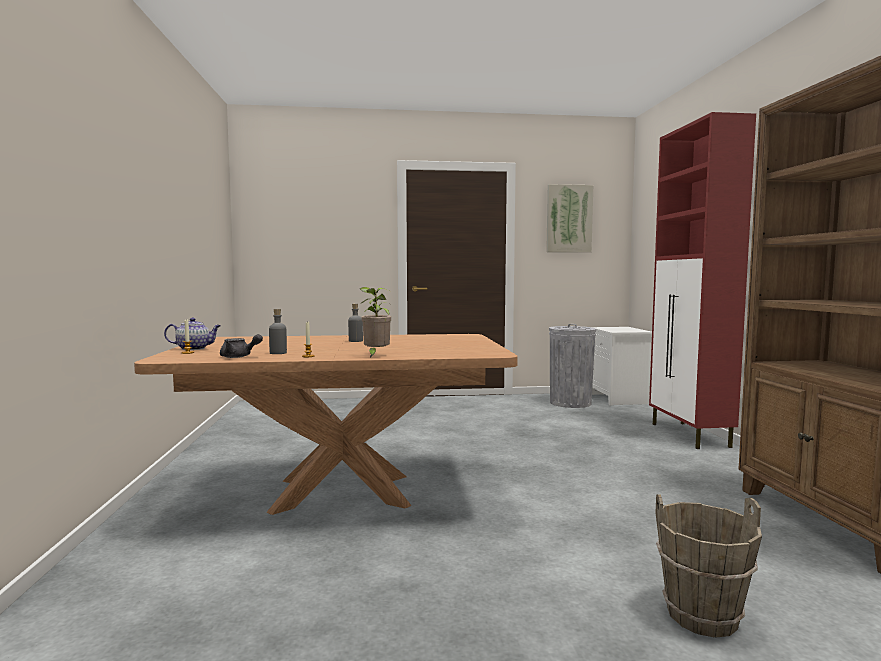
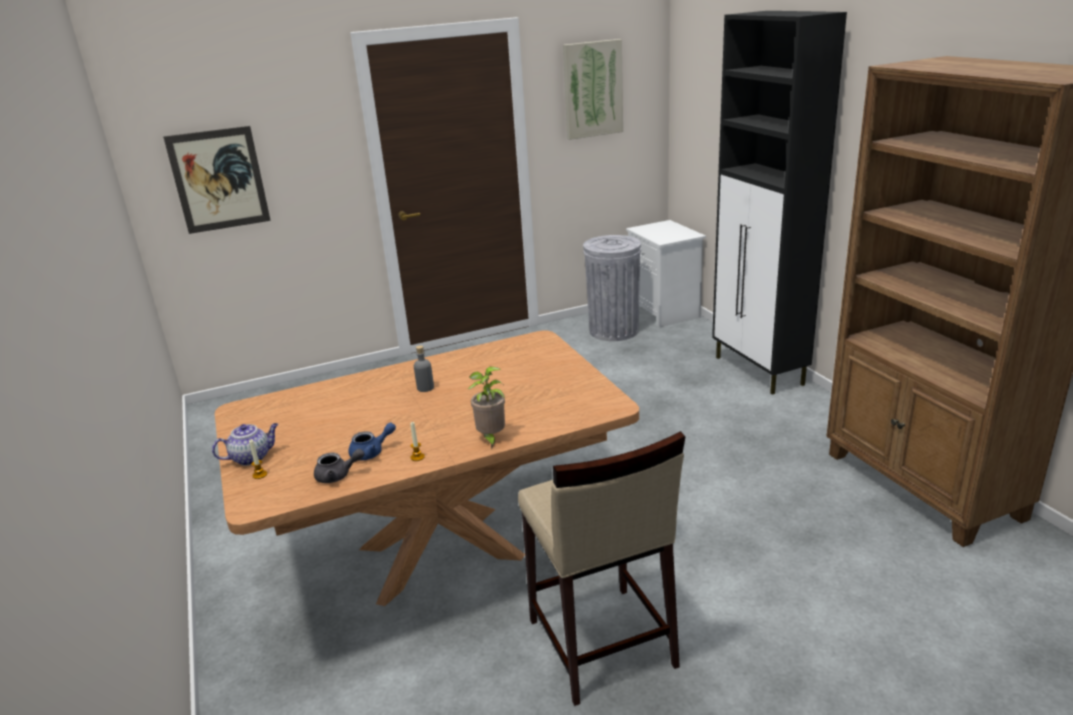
camera: 15 degrees left, 20 degrees up
(278, 353) = (371, 452): grey bottle -> blue teapot
(294, 244) = (219, 180): none -> picture
(437, 575) = (600, 644): none -> beige stool
(690, 435) = (759, 371): red cabinet -> black cabinet
(702, 617) = (834, 630): brown bucket -> none

